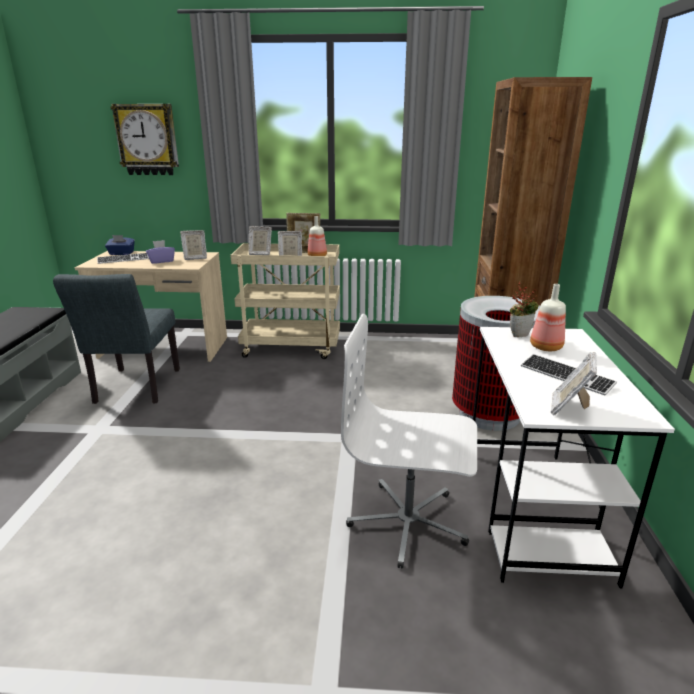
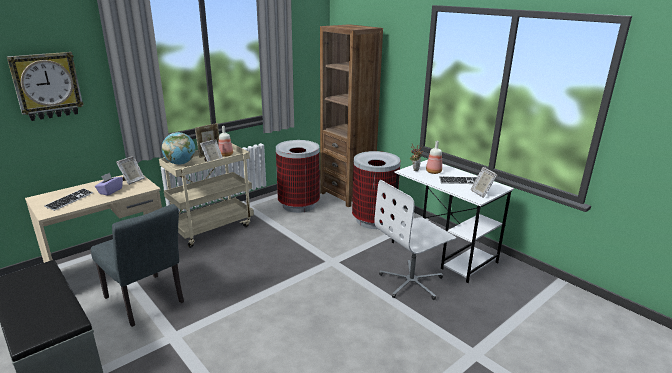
camera: 45 degrees left, 0 degrees up
(121, 253) = (50, 196): blue tissue box -> none
(260, 254) = (180, 163): picture frame -> globe
(418, 357) = (298, 205): none -> trash can

